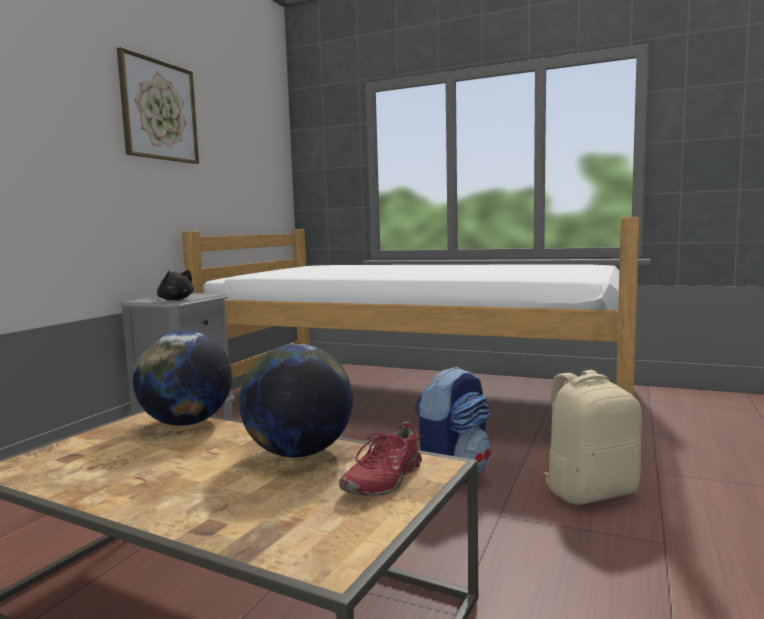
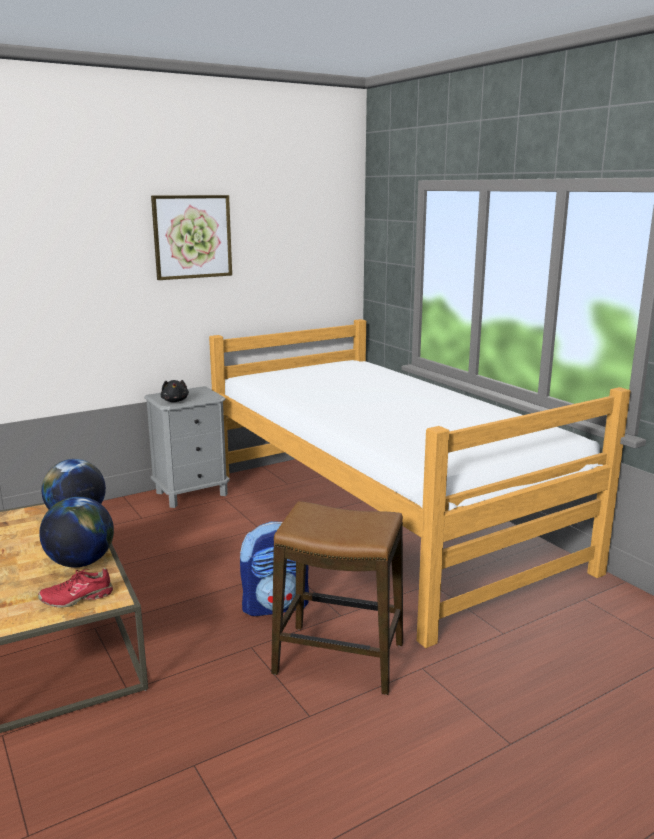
camera: 35 degrees right, 10 degrees up
(590, 492) = (339, 659): beige backpack -> stool

